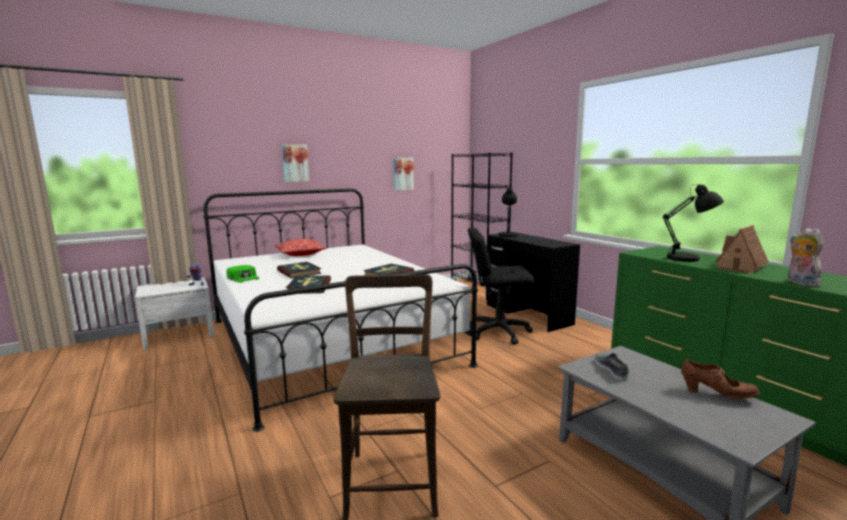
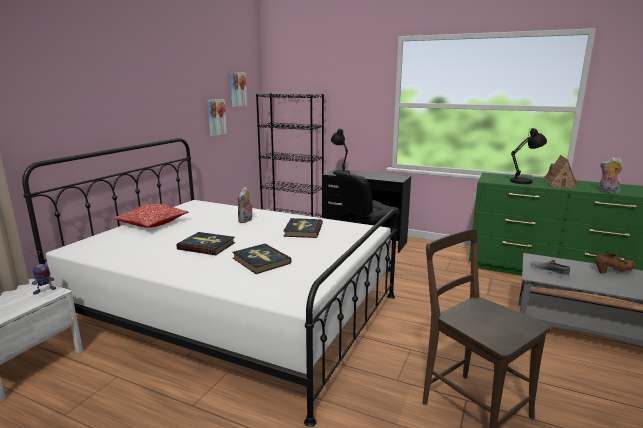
camera: 35 degrees left, 5 degrees up
(243, 277) = (156, 267): green cap -> none
(295, 163) = (118, 112): picture -> picture (237, 89)
(363, 262) = (246, 220): none -> plush toy

